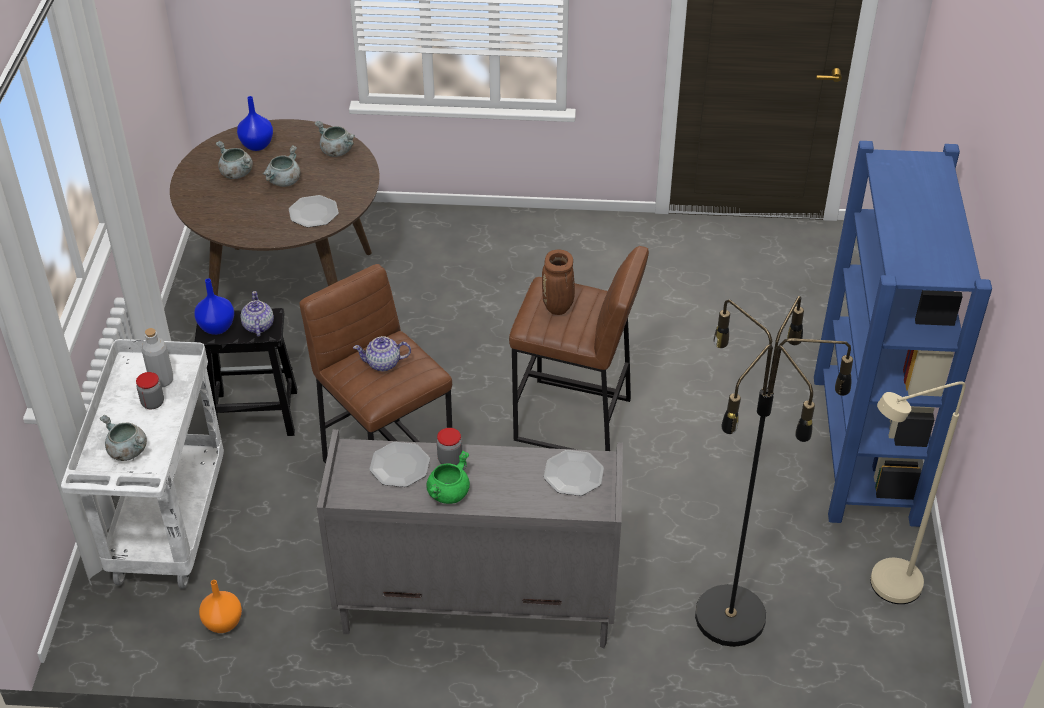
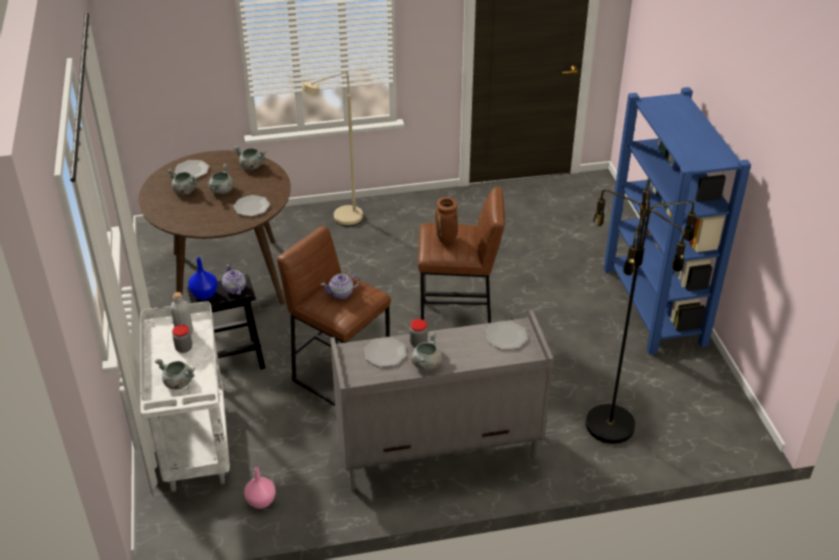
camera: 15 degrees left, 5 degrees down
(222, 622) = (260, 501): orange vase -> pink vase
(256, 144) = (192, 170): blue vase -> plate
(448, 492) = (426, 363): green cooking pot -> grey cooking pot
(883, 587) = (699, 387): beige floor lamp -> beige floor lamp (341, 220)

